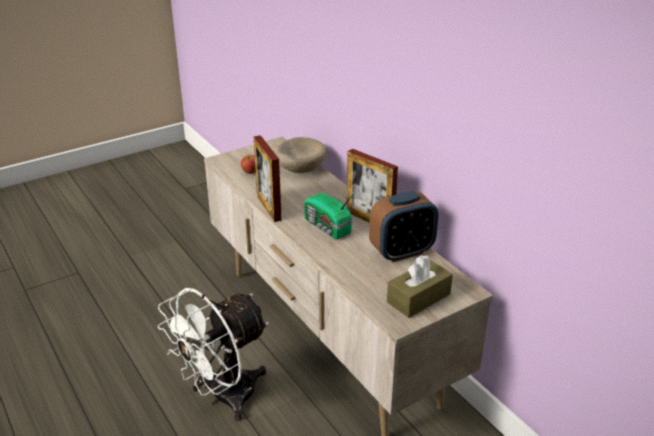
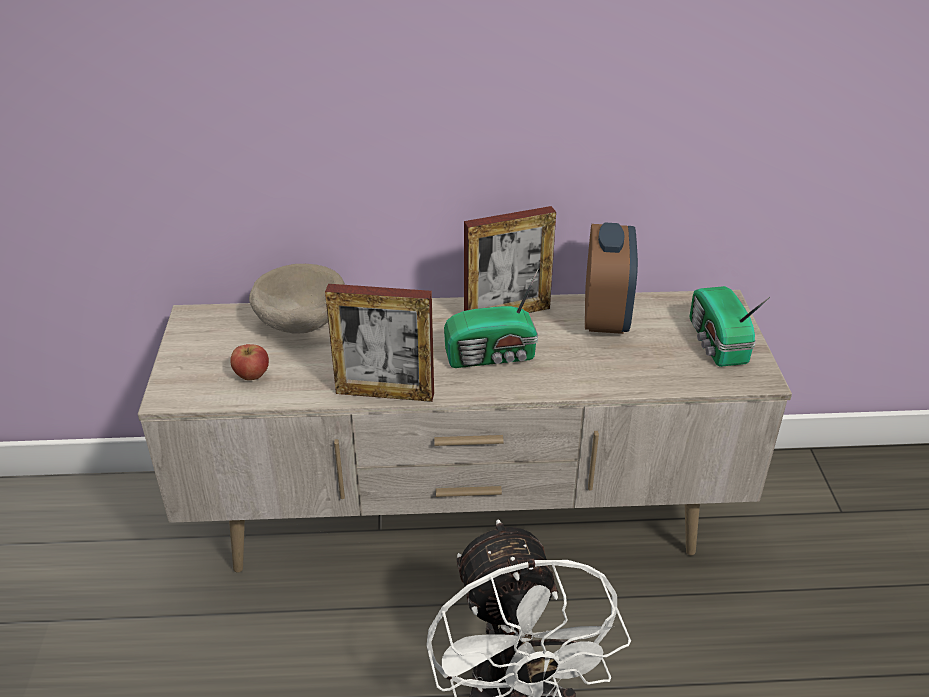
camera: 60 degrees left, 5 degrees up
(418, 298) = (716, 343): brown tissue box -> radio

